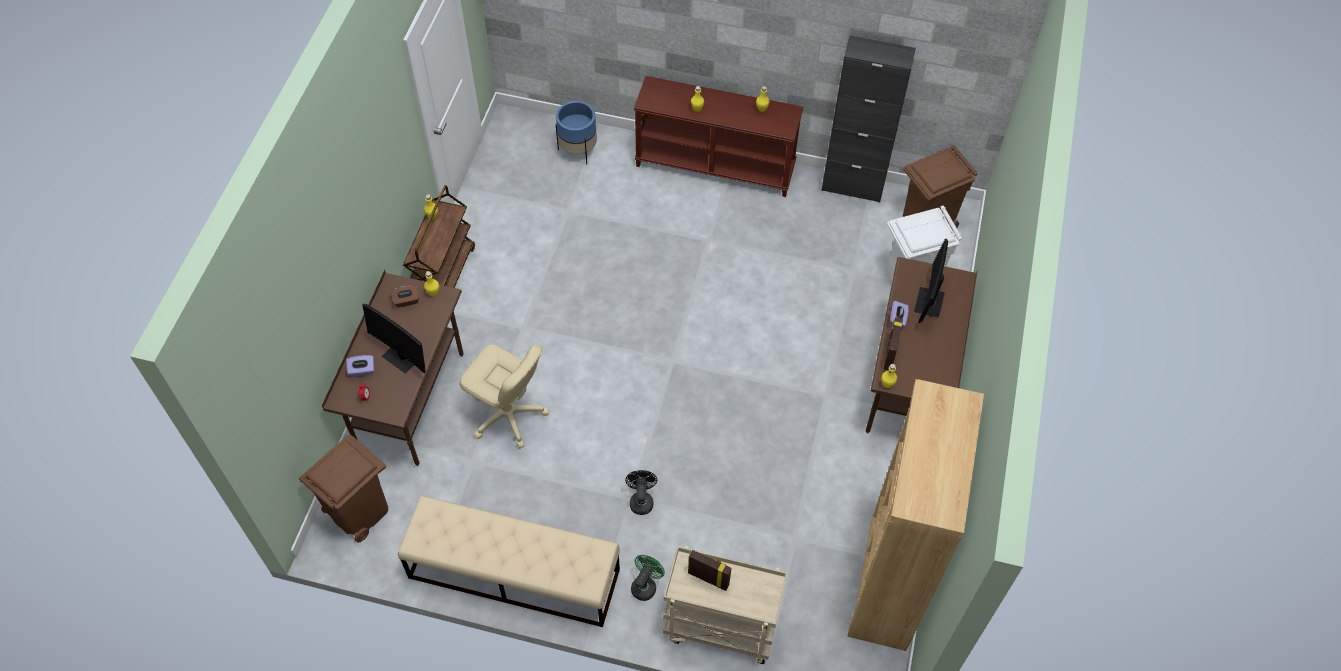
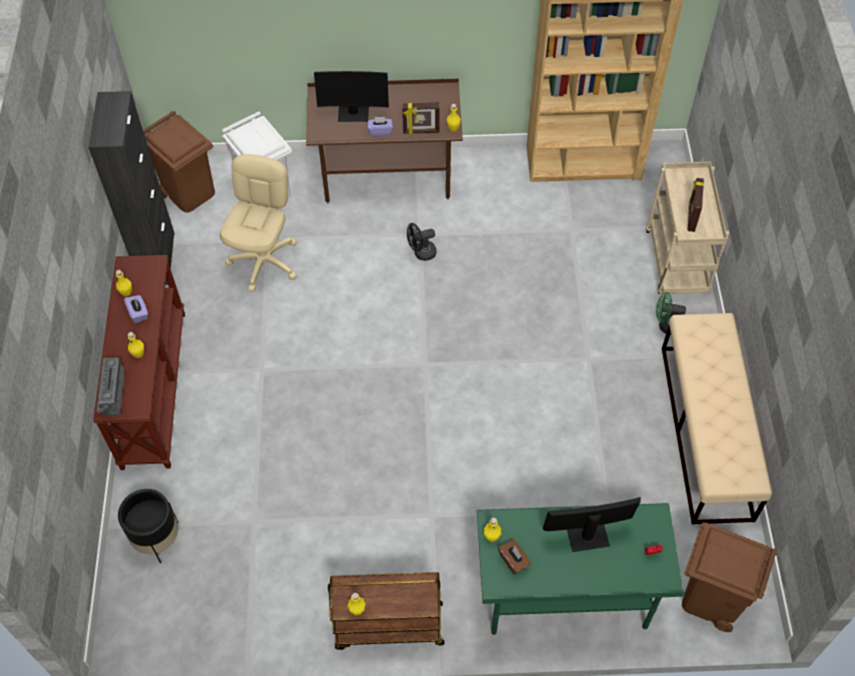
camera: 105 degrees left, 0 degrees up
(362, 371) = (621, 571): purple tissue box -> purple tissue box (138, 313)
(402, 357) = (587, 536): monitor -> monitor turned 120 degrees counterclockwise
(411, 401) = (565, 597): brown desk -> green desk
(508, 415) = (544, 493): beige office chair -> beige office chair (264, 262)
(578, 150) = (157, 539): blue planter -> black planter
(641, 500) = (586, 350): black fan -> black fan (421, 253)
(666, 88) = (111, 393): none -> radio

